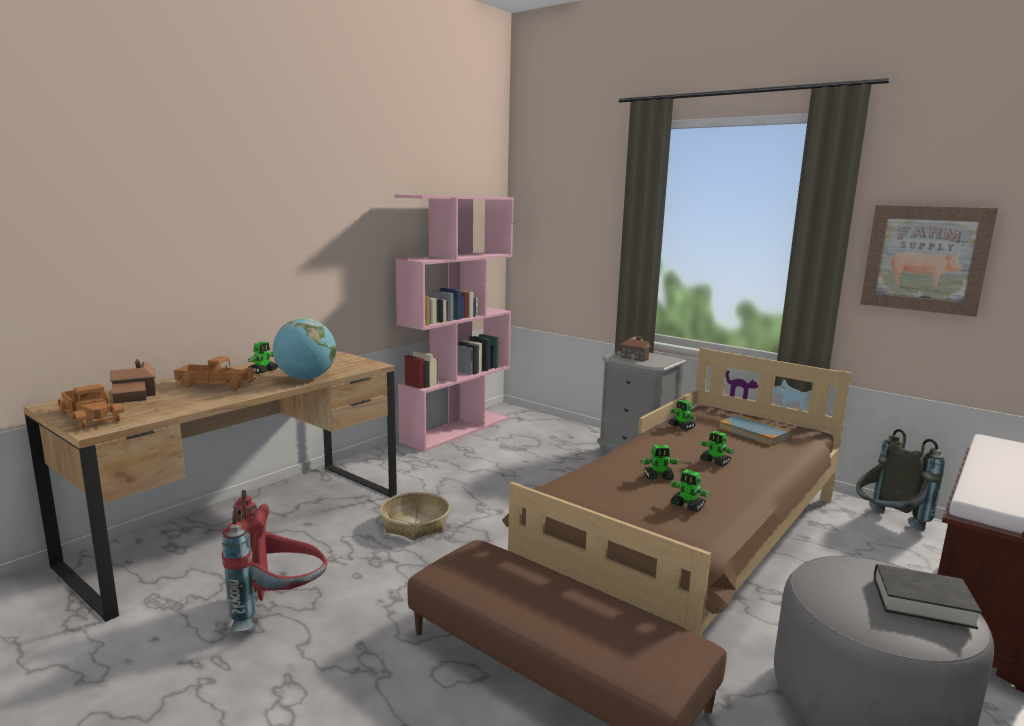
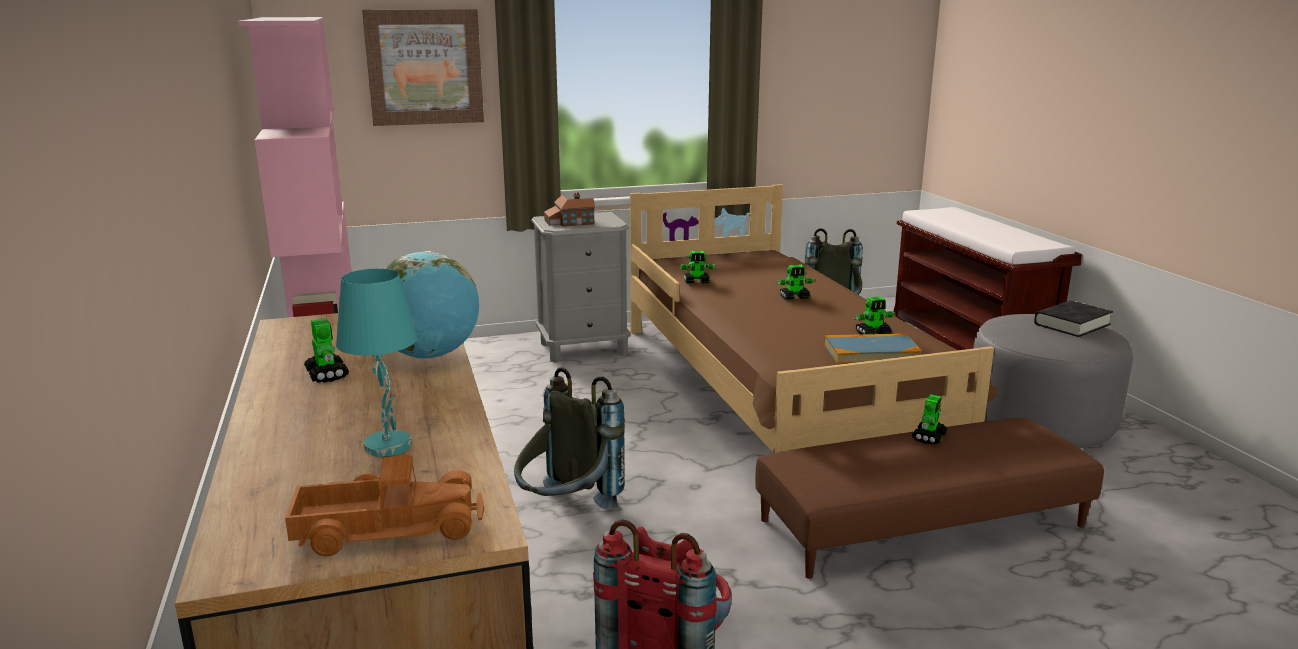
camera: 55 degrees left, 5 degrees up
(136, 394) = (294, 481): toy house -> none
(181, 398) = (389, 446): none -> turquoise table lamp
(216, 384) = (347, 413): toy truck -> none
(415, 524) = (567, 513): basket -> grey backpack
(659, 477) = (803, 324): toy robot -> toy robot (929, 437)
(754, 433) = (749, 266): book -> book (871, 353)
(925, 258) = (813, 63): picture -> picture (424, 67)

